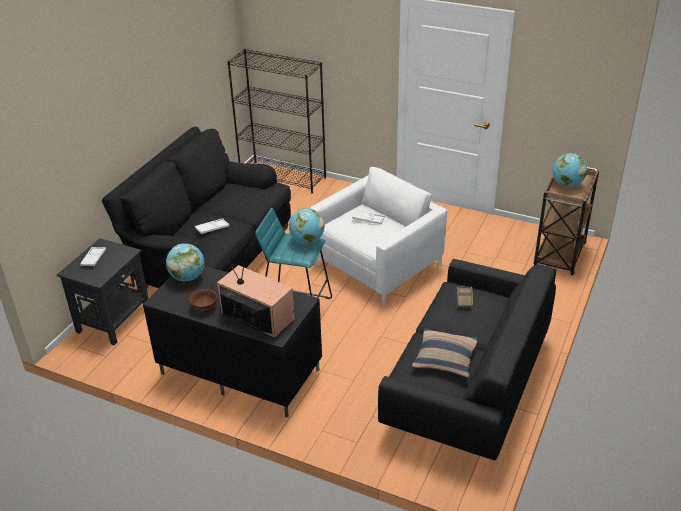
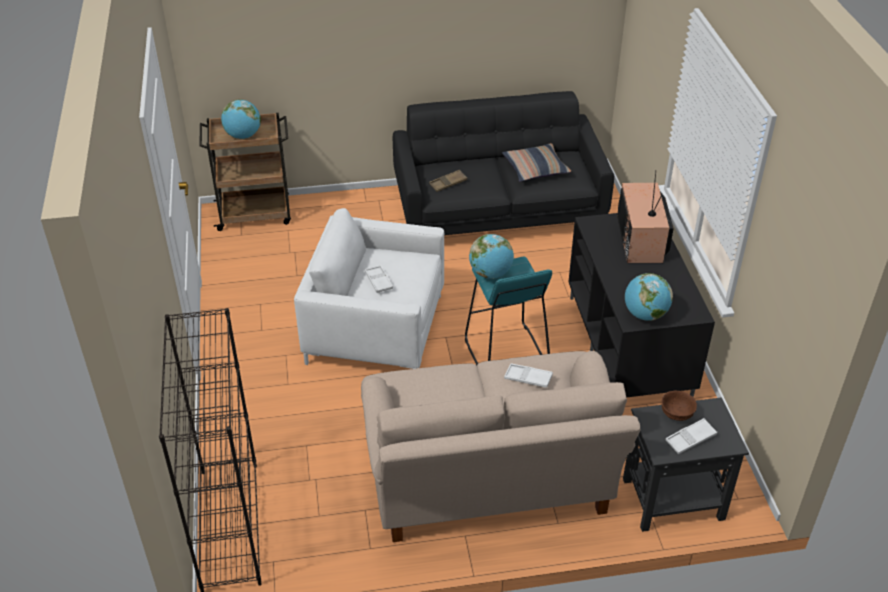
camera: 125 degrees left, 5 degrees up
(205, 307) = (667, 278): brown bowl -> brown bowl (676, 414)
(211, 259) = (488, 481): black sofa -> beige sofa

